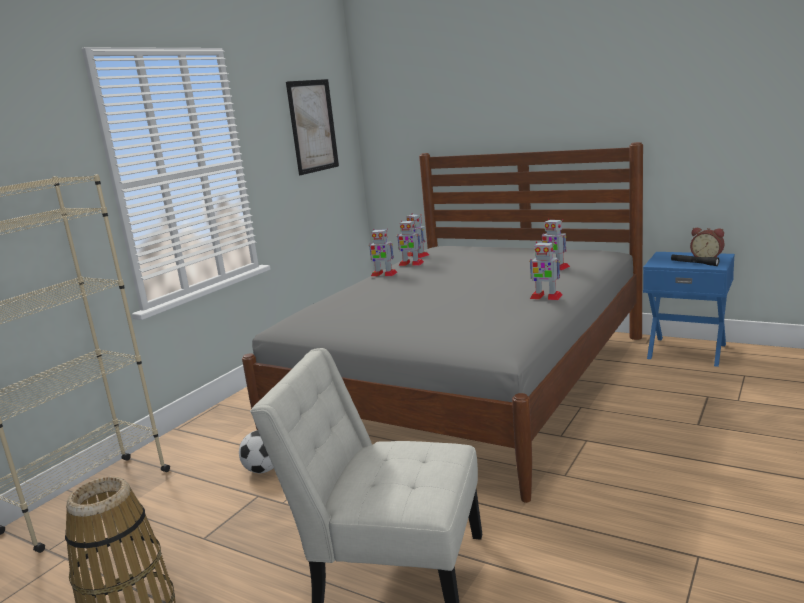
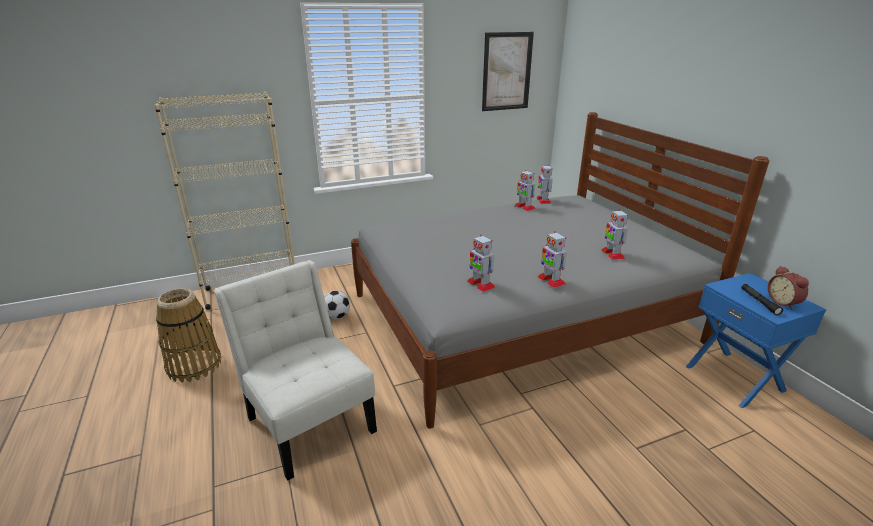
camera: 35 degrees right, 10 degrees up
(383, 274) = (491, 210): toy robot -> toy robot (480, 284)

